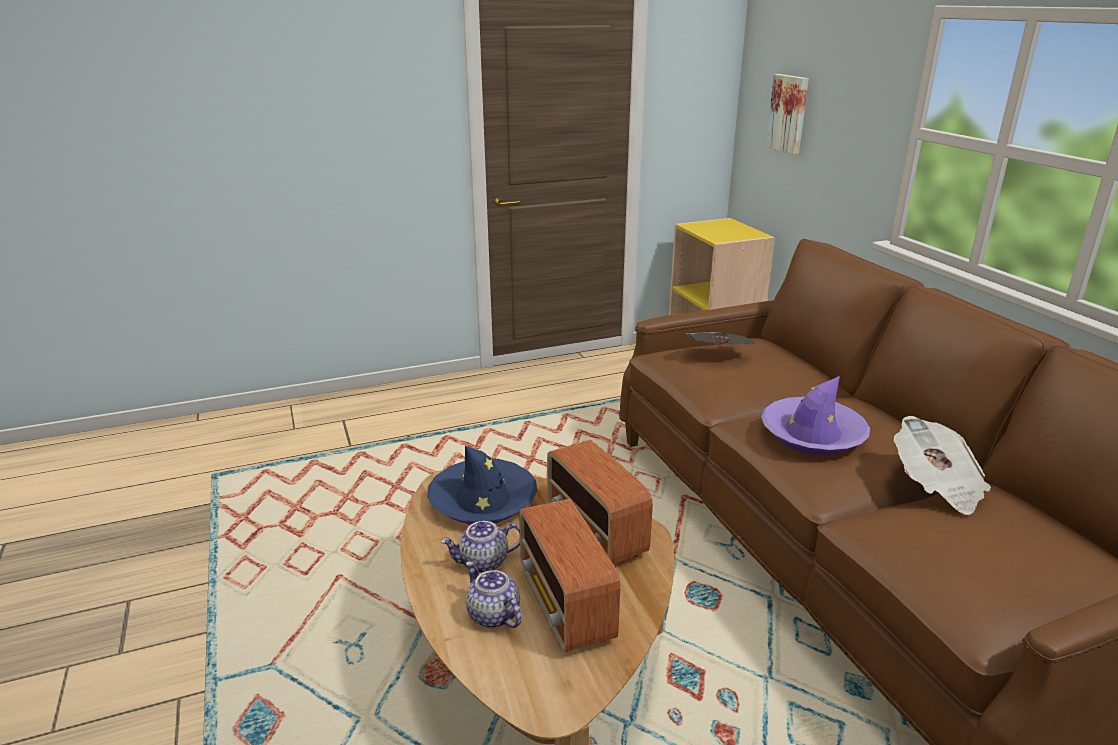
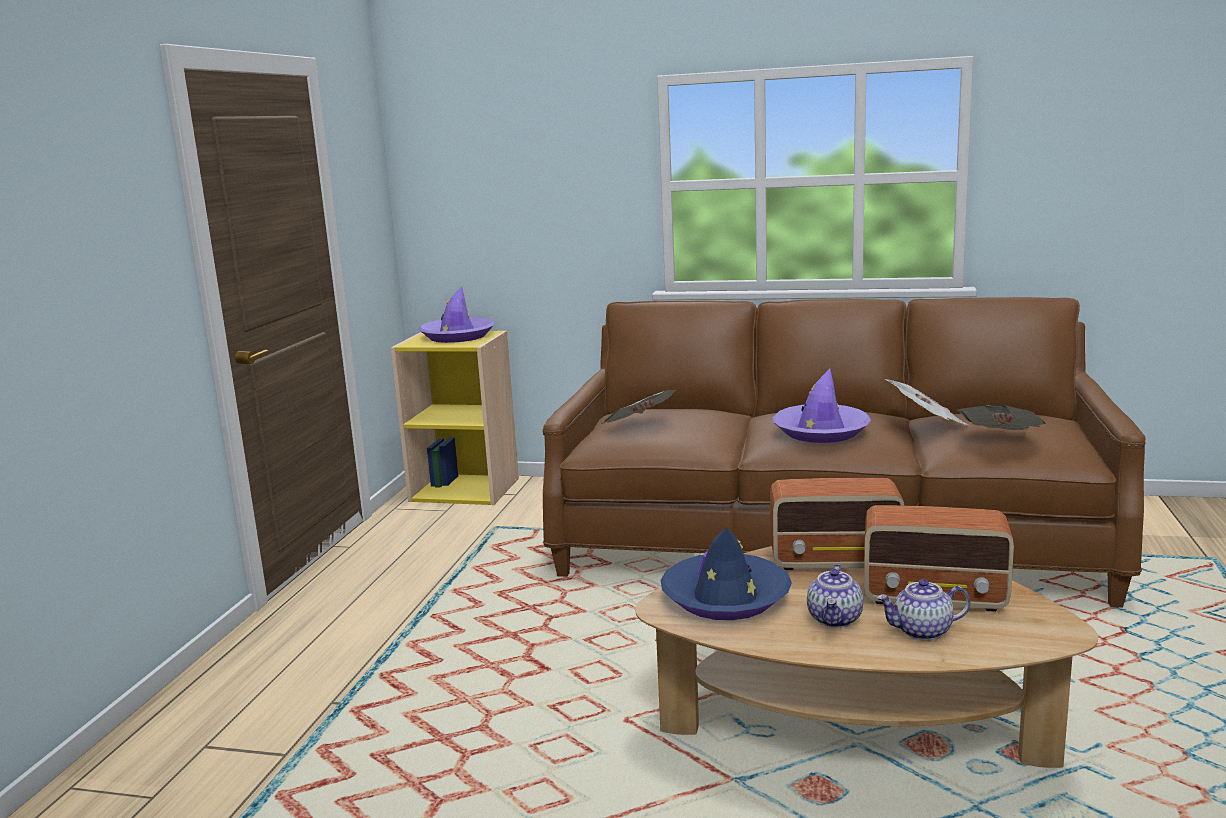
camera: 55 degrees left, 10 degrees down
(731, 230) = (457, 336): none -> purple hat
(789, 113) = (486, 199): picture -> none
(941, 546) = (1000, 440): none -> newspaper

